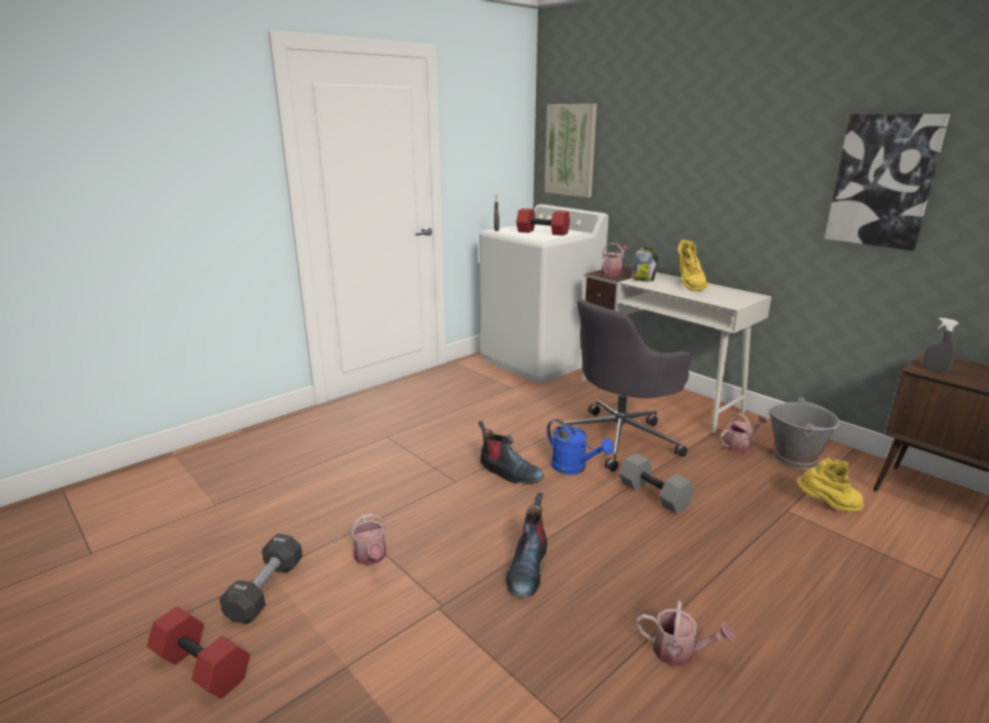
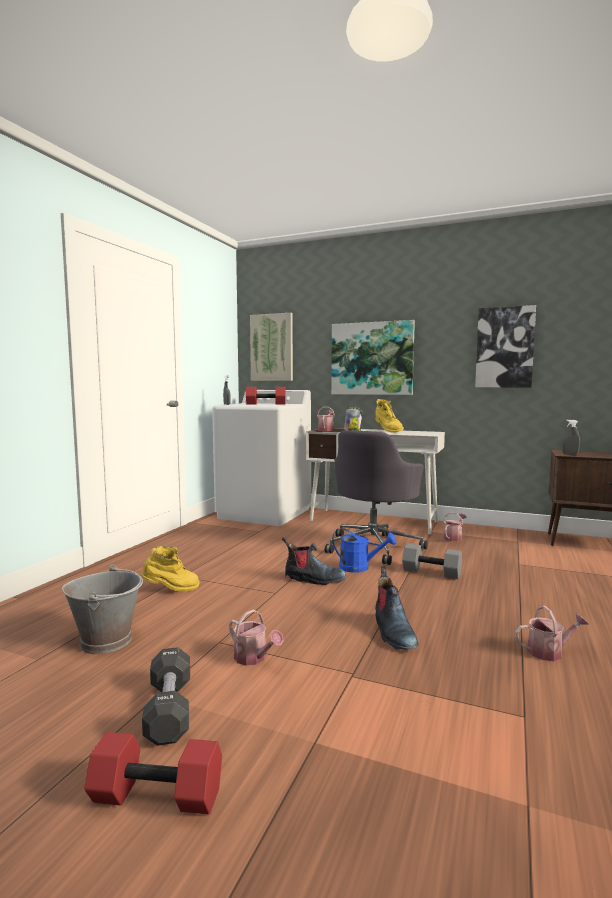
camera: 25 degrees left, 15 degrees down
(689, 178) = (372, 358): none -> picture
(795, 459) = (492, 538): grey bucket -> grey bucket (107, 640)
(828, 506) = (537, 557): yellow boot -> yellow boot (171, 590)

